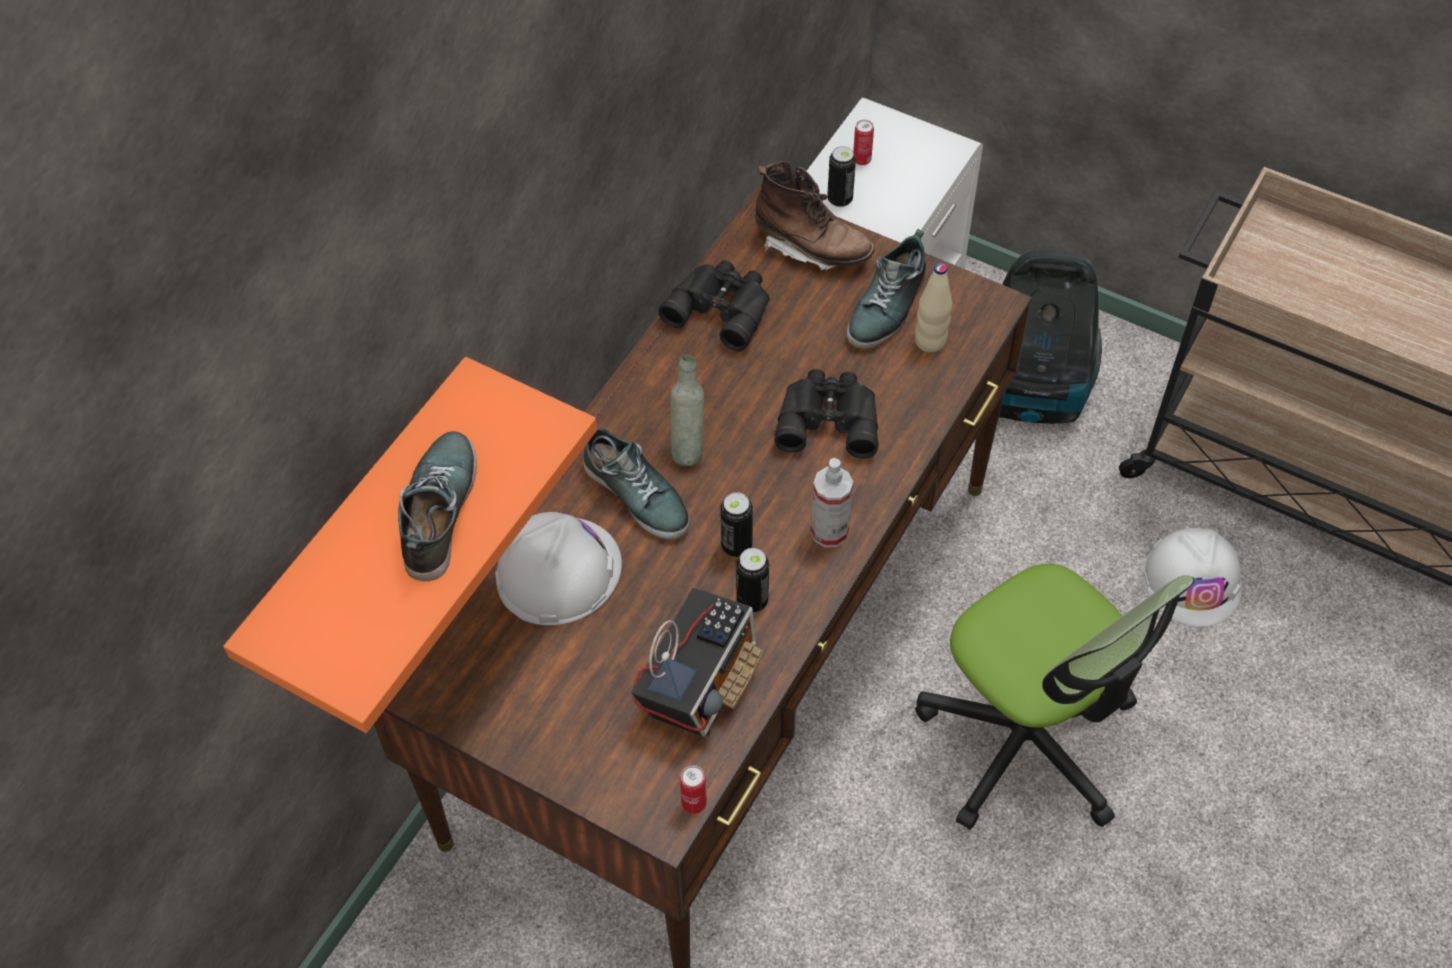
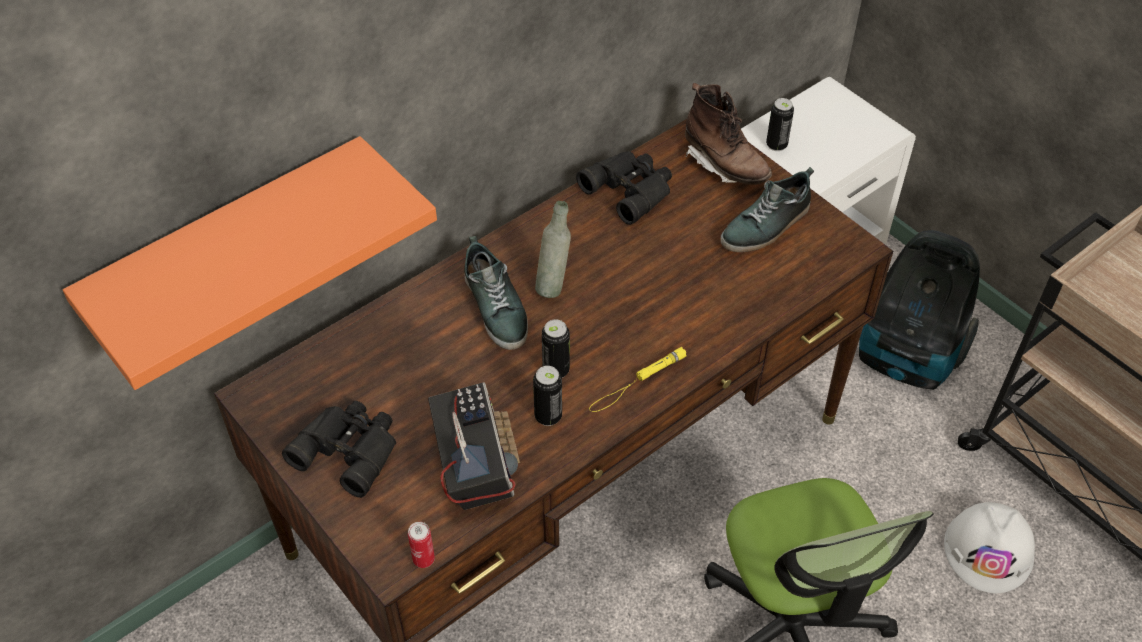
camera: 20 degrees right, 5 degrees down
(438, 511) = (275, 240): shoe -> none
(558, 571) = (406, 346): white hard hat -> none
(701, 683) = (475, 467): radio -> radio turned 60 degrees counterclockwise
(828, 418) = (677, 295): black binoculars -> black binoculars (349, 449)
(829, 532) = (637, 382): spray bottle -> yellow flashlight
(862, 160) = (808, 121): can -> none
(930, 341) = (790, 261): beige bottle -> none

